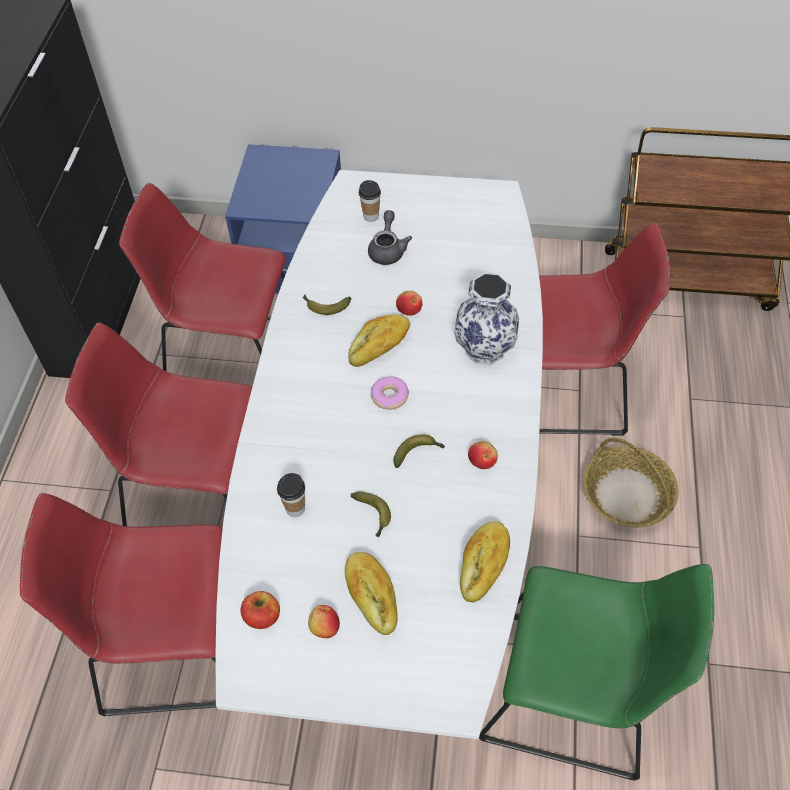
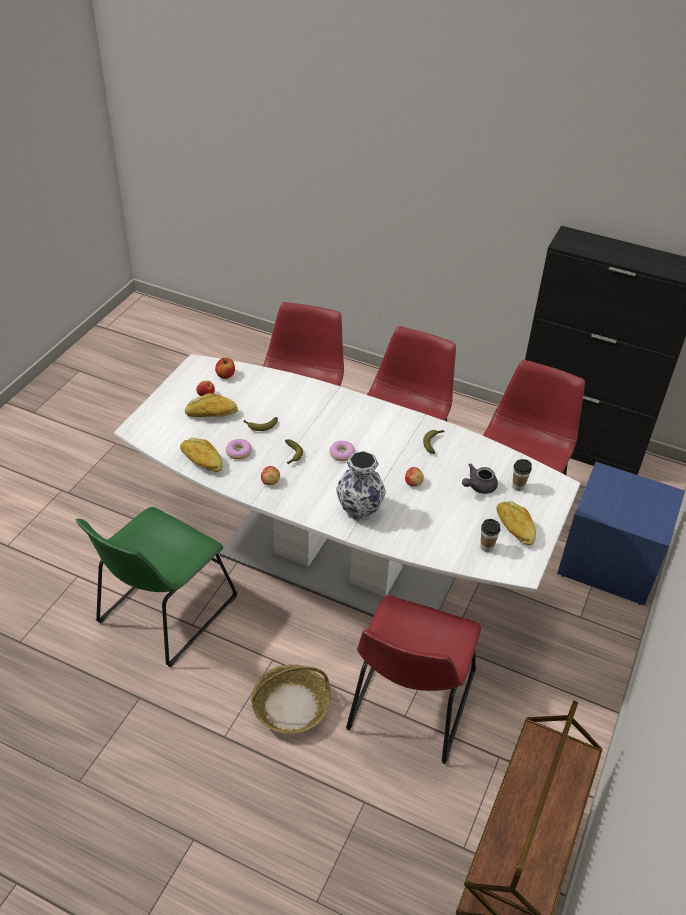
camera: 105 degrees right, 10 degrees down
(295, 508) = (282, 398): cup -> cup (486, 547)
(380, 347) = (385, 460): bread -> bread (514, 528)
(388, 249) = (478, 486): grey teapot -> grey teapot turned 120 degrees clockwise
(442, 522) = (239, 452): none -> donut

